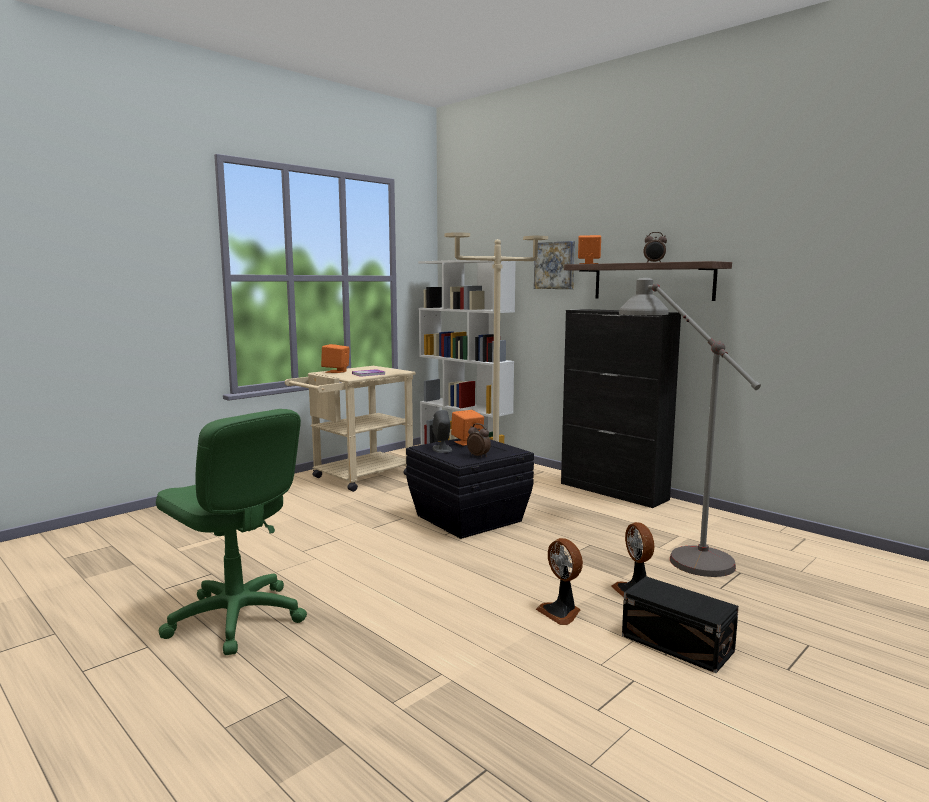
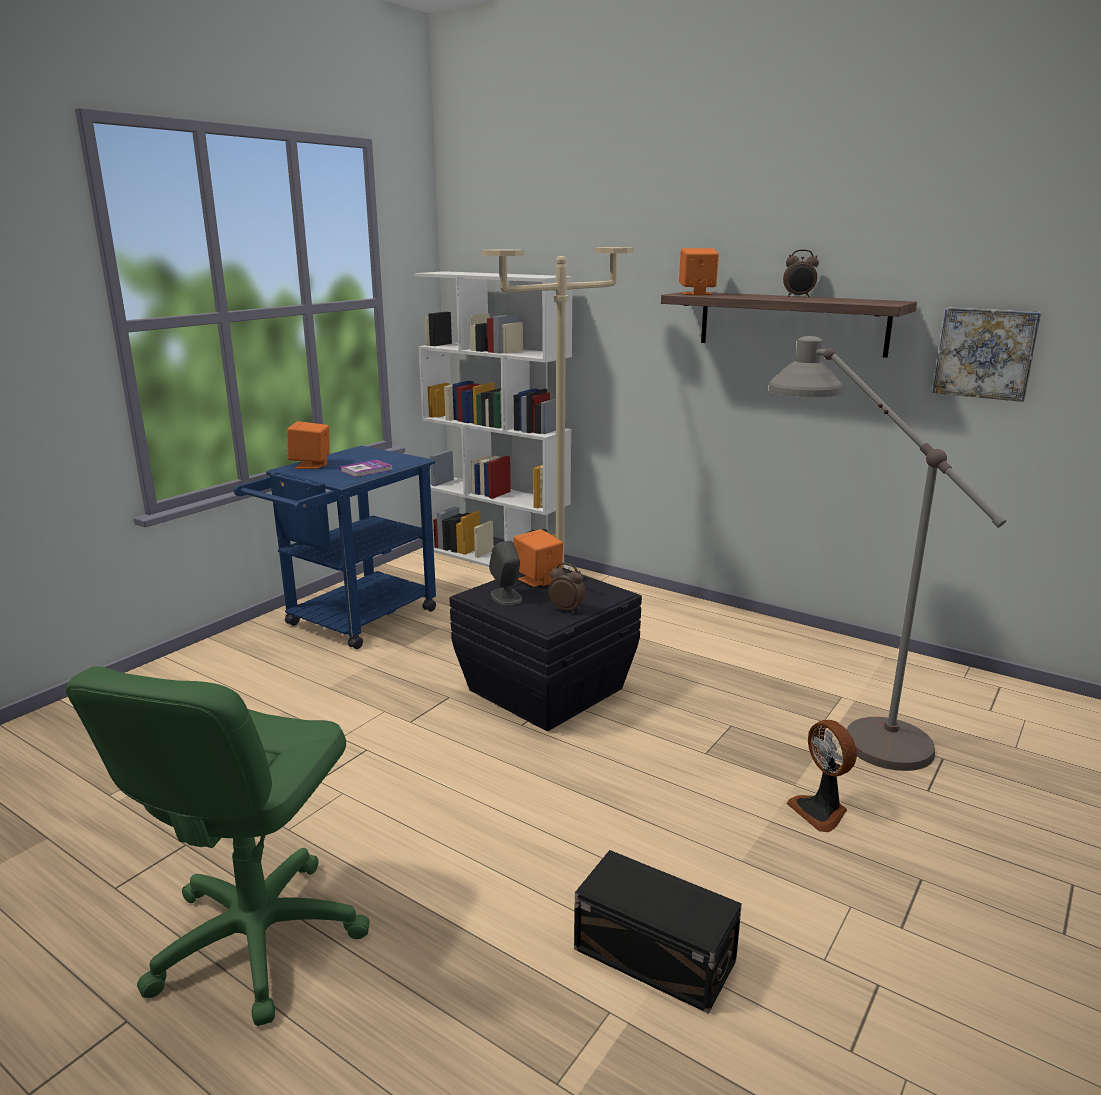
camera: 10 degrees left, 10 degrees up
(236, 618) = (256, 938): green office chair -> green office chair turned 75 degrees clockwise
(356, 478) = (352, 621): beige cart -> blue cart
(555, 265) = (636, 288): picture -> picture (985, 353)
(561, 612) = (736, 863): fan -> none
(613, 491) = (728, 620): black cabinet -> none
(678, 644) = (911, 906): black storage box -> black storage box (655, 957)

